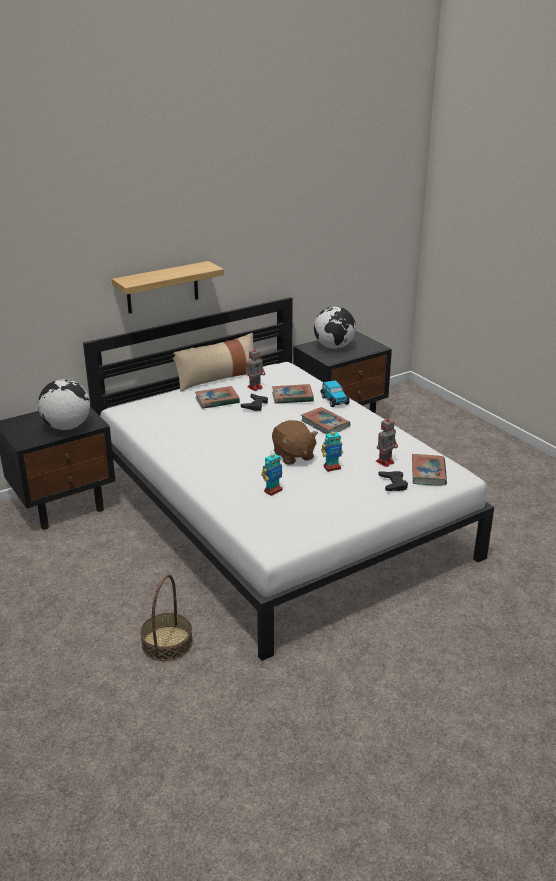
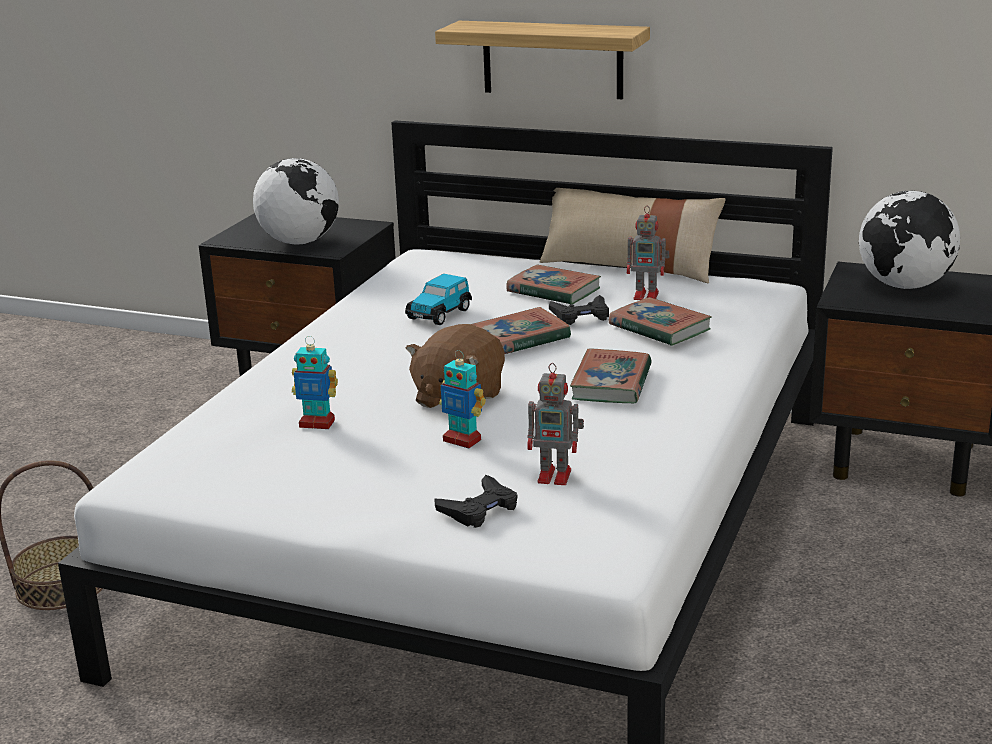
camera: 55 degrees right, 5 degrees down
(334, 400) = (717, 361): toy car -> toy car (440, 313)
(428, 473) = (572, 528): book -> book (519, 338)

